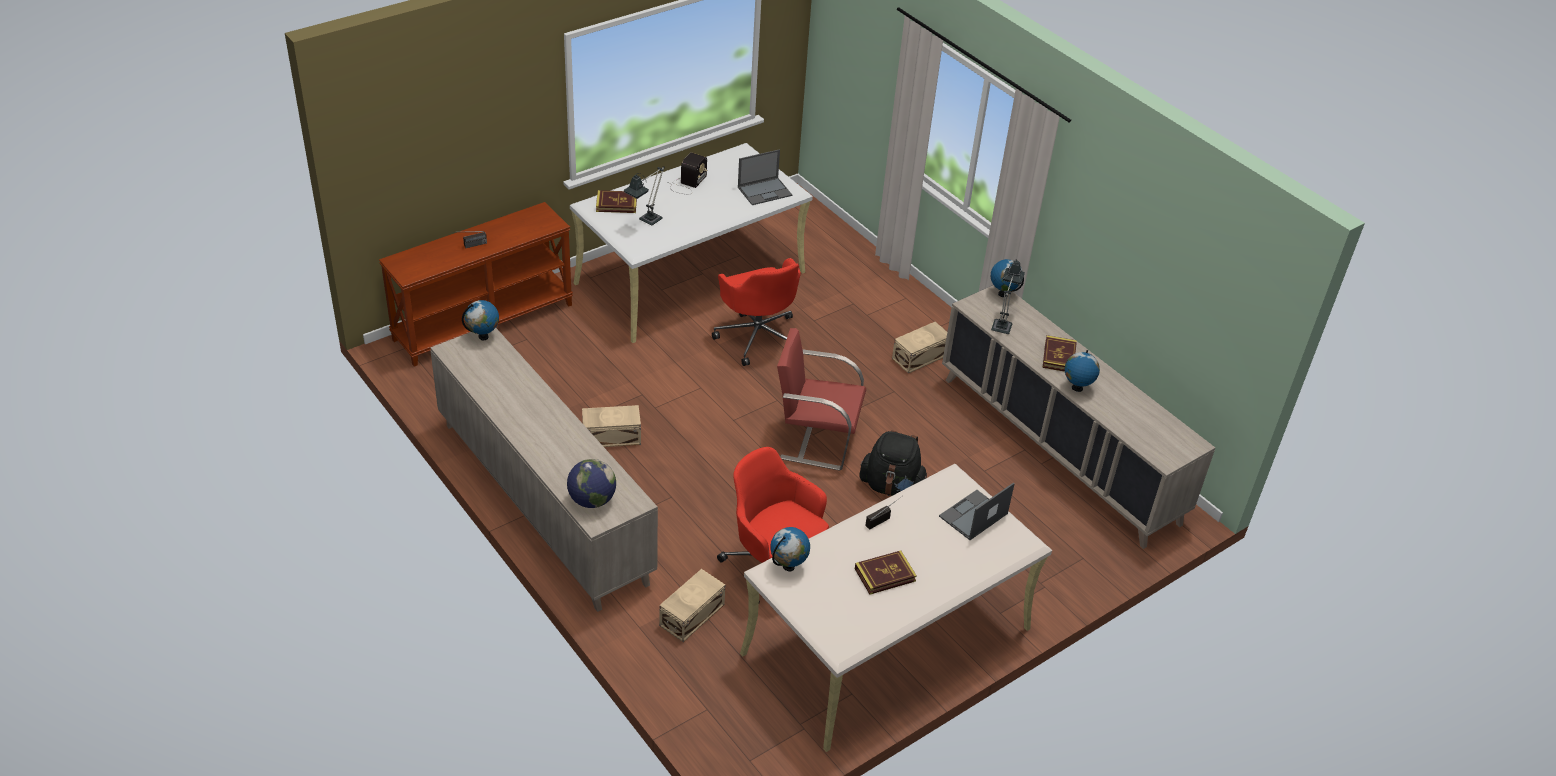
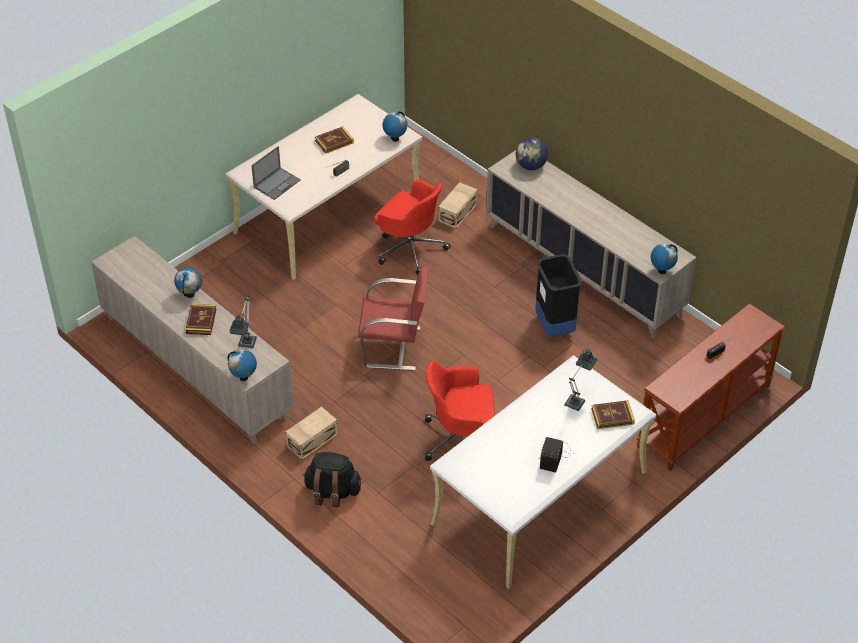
camera: 175 degrees right, 5 degrees up
(610, 436) = (555, 326): beige storage box -> black trash can
(758, 336) = (461, 439): red office chair -> red office chair turned 60 degrees counterclockwise
(765, 191) = (477, 458): laptop -> none
(892, 487) = (331, 317): black backpack -> black backpack (332, 492)

